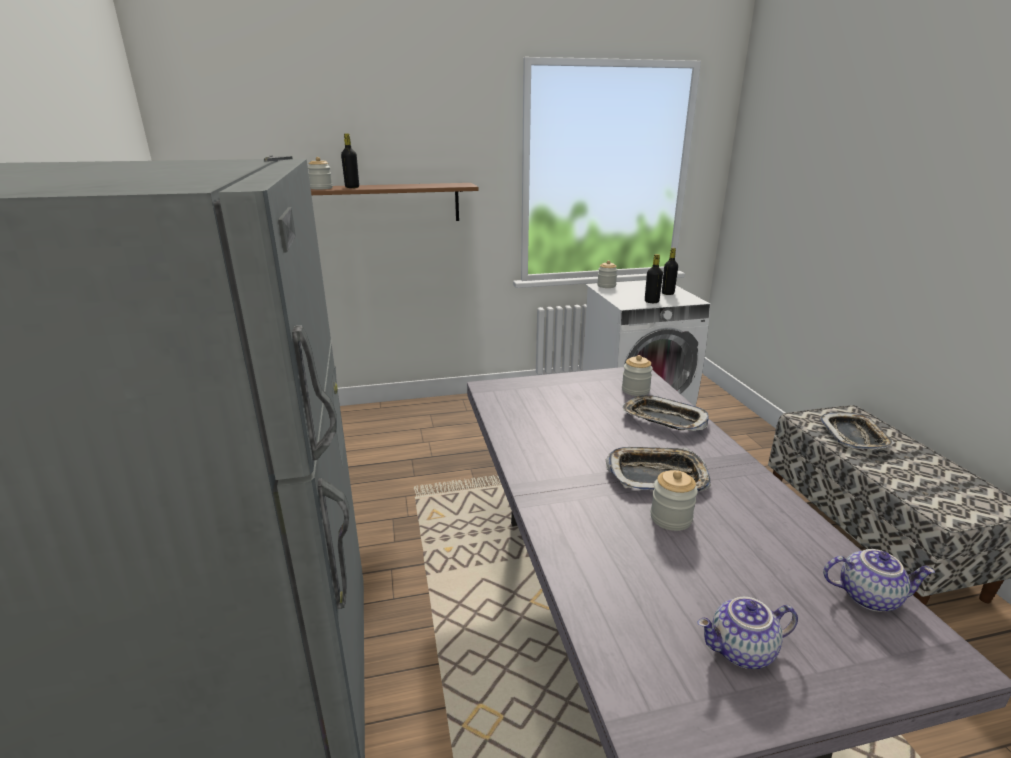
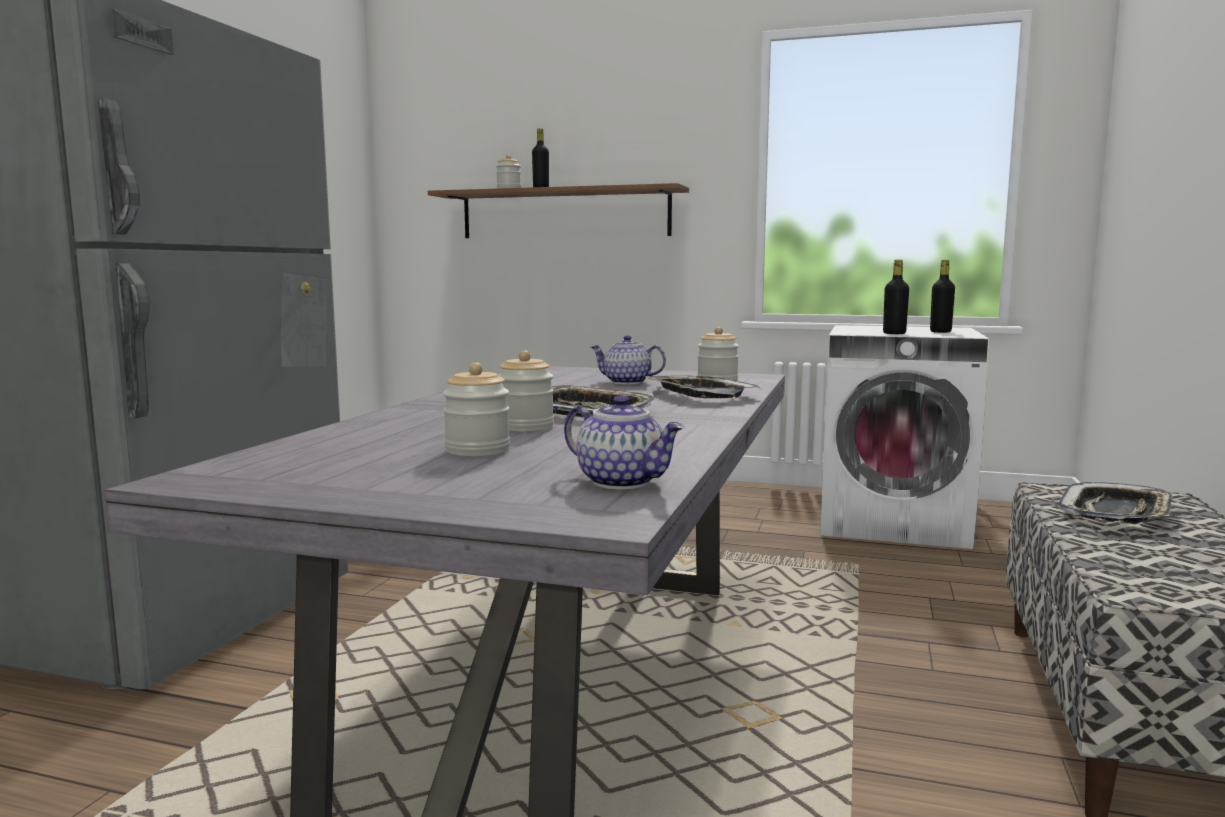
camera: 30 degrees right, 15 degrees down
(606, 286) = (861, 326): jar -> jar (477, 450)
(741, 652) = (377, 474): teapot -> teapot (626, 382)

